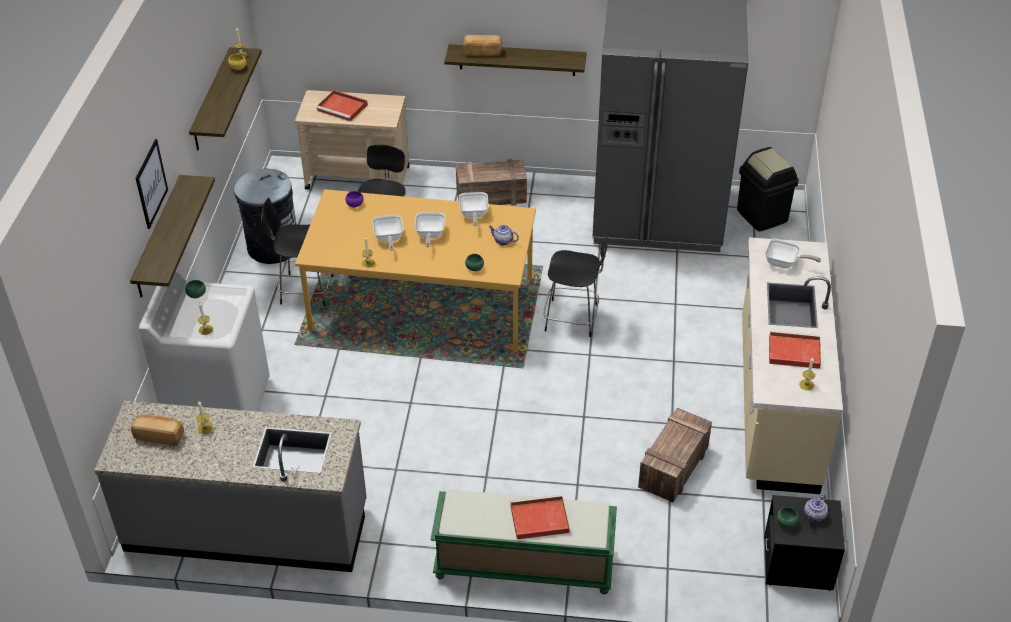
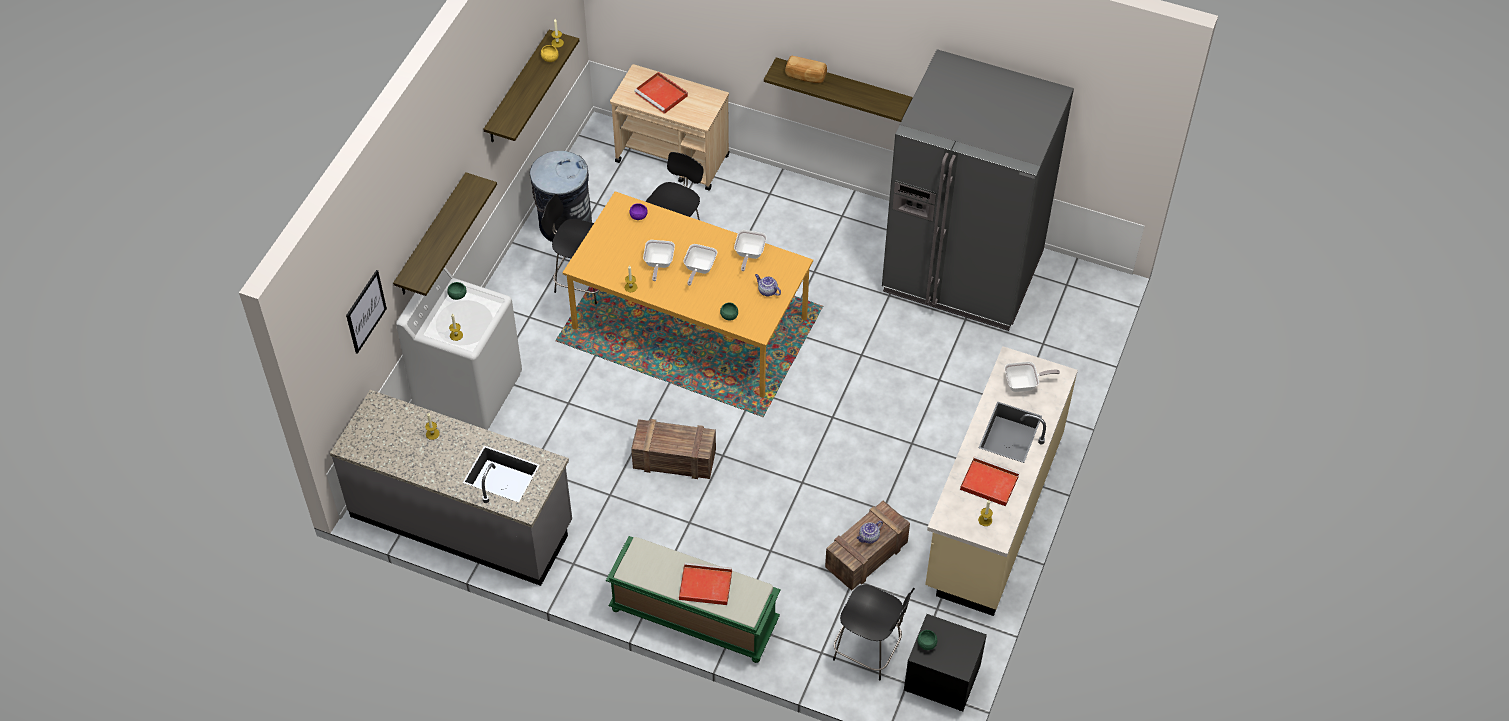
camera: 15 degrees right, 10 degrees up
(151, 183) = (430, 191): picture -> picture (366, 311)
(159, 436) = (392, 432): bread -> none
(492, 196) = (801, 211): crate -> crate (675, 459)
(573, 318) = (831, 373): black chair -> black chair (869, 650)
(762, 215) = (1072, 296): black trash can -> none
(784, 263) = (1024, 384): frying pan -> frying pan turned 45 degrees counterclockwise
(814, 516) = (955, 643): teapot -> teapot (869, 537)

